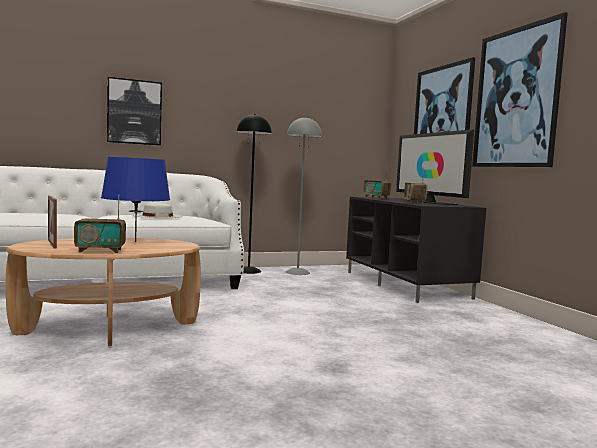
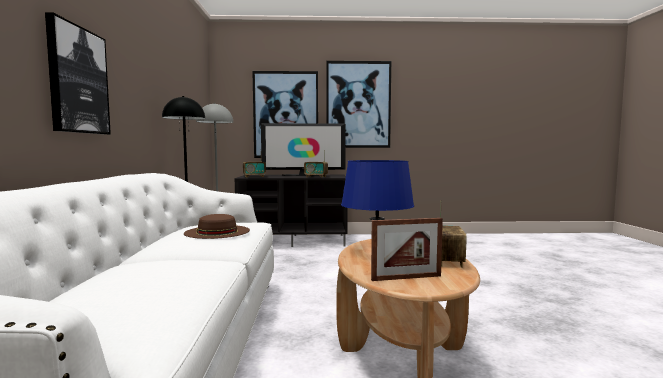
camera: 70 degrees left, 0 degrees up
(157, 216) = (217, 232): white hat -> brown hat

